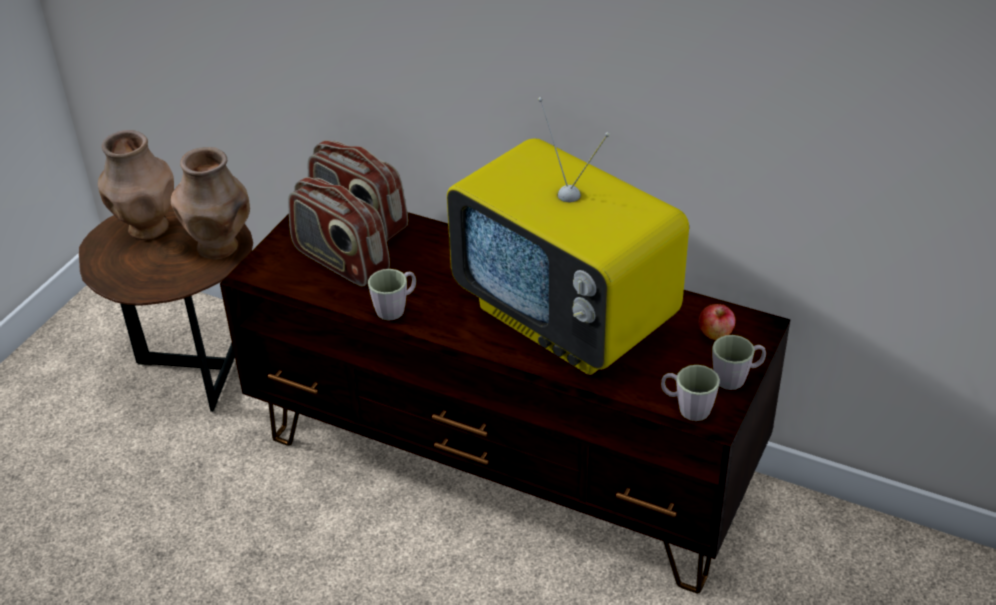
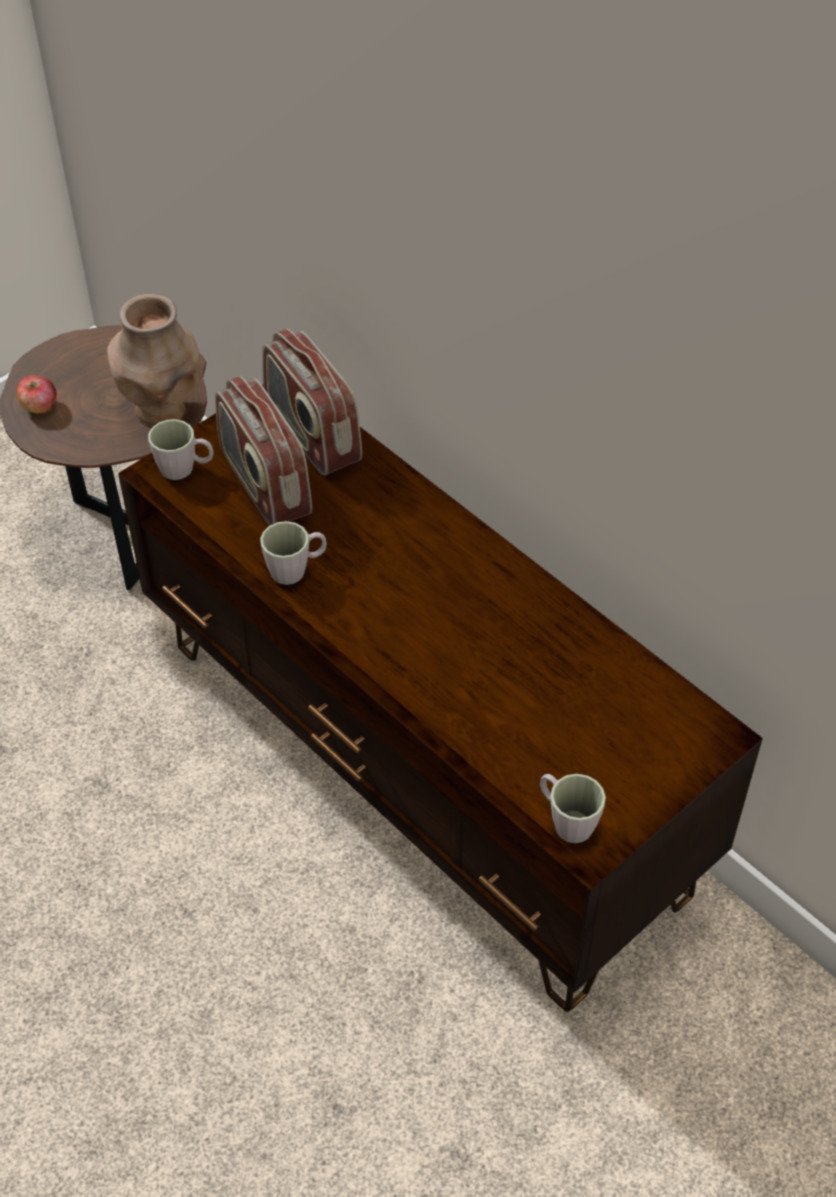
camera: 20 degrees right, 10 degrees up
(147, 229) = (95, 362): brown vase -> none
(568, 319) = (488, 649): television -> none
(715, 333) = (657, 728): apple -> apple (39, 406)
(736, 378) = (649, 799): grey mug -> grey mug (185, 468)

